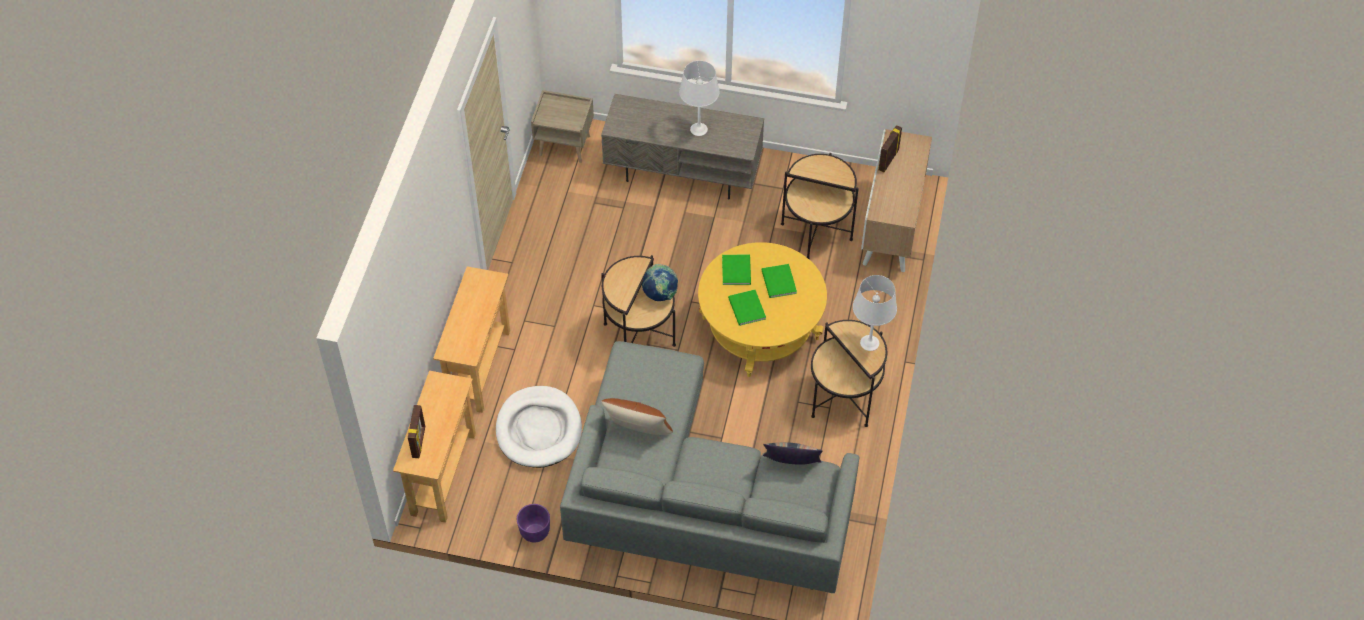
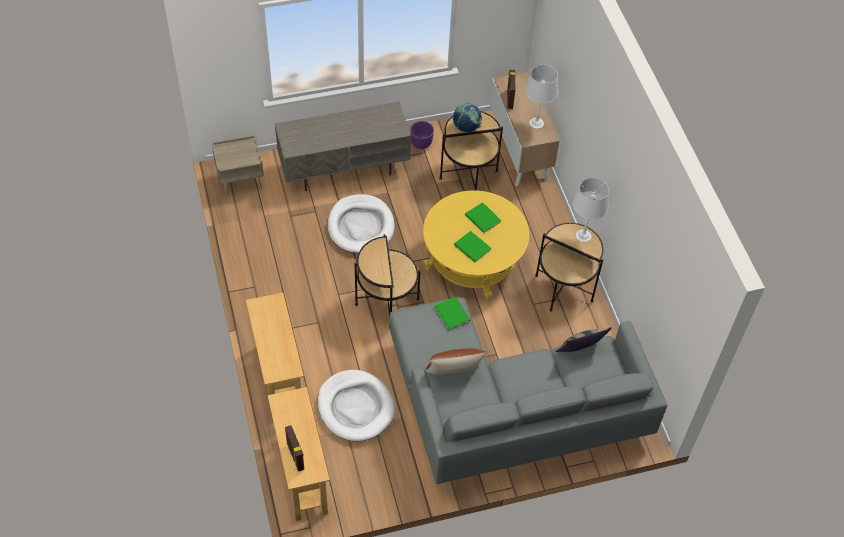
camera: 30 degrees left, 0 degrees up
(534, 533) = (402, 489): purple planter -> purple planter (421, 144)
(660, 294) = (401, 262): globe -> globe (466, 127)
(662, 242) = (361, 226): none -> white dog bed
(699, 129) = (356, 127): white table lamp -> white table lamp (536, 123)
(737, 269) = (447, 221): green book -> green book (452, 313)

